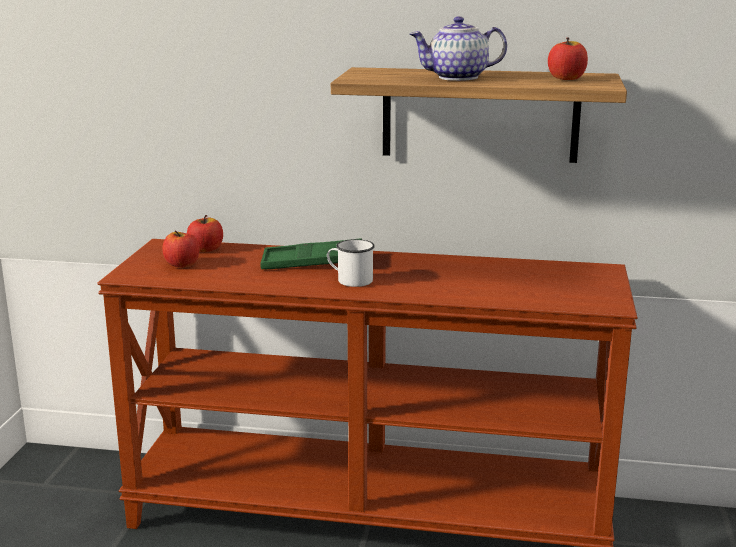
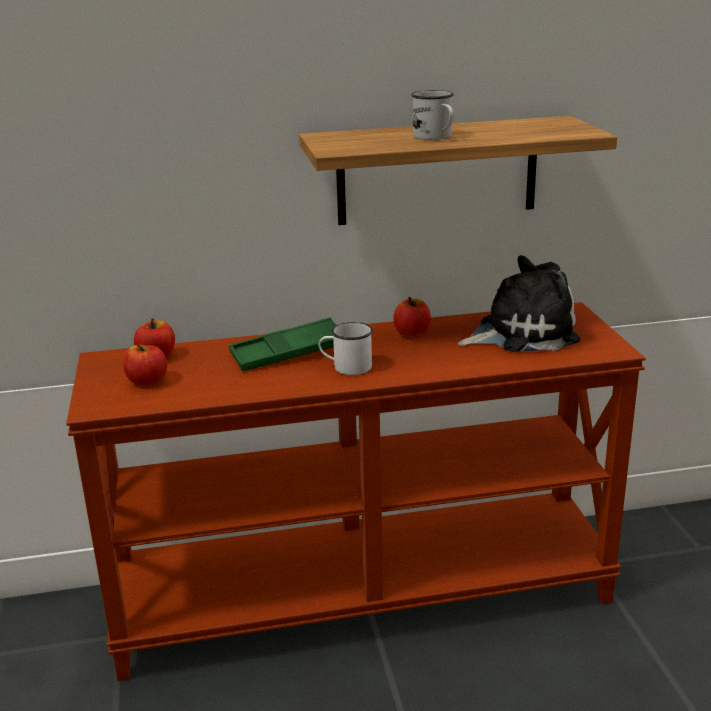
camera: 20 degrees left, 5 degrees up
(457, 78) = (435, 137): teapot -> white mug
(535, 279) = (521, 333): none -> plush toy
(566, 78) = (539, 127): apple -> apple (412, 333)

